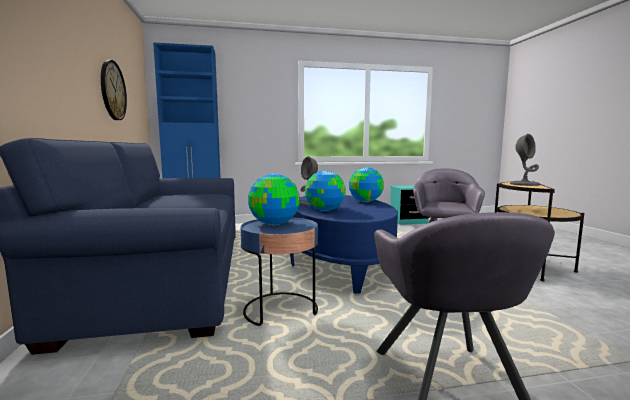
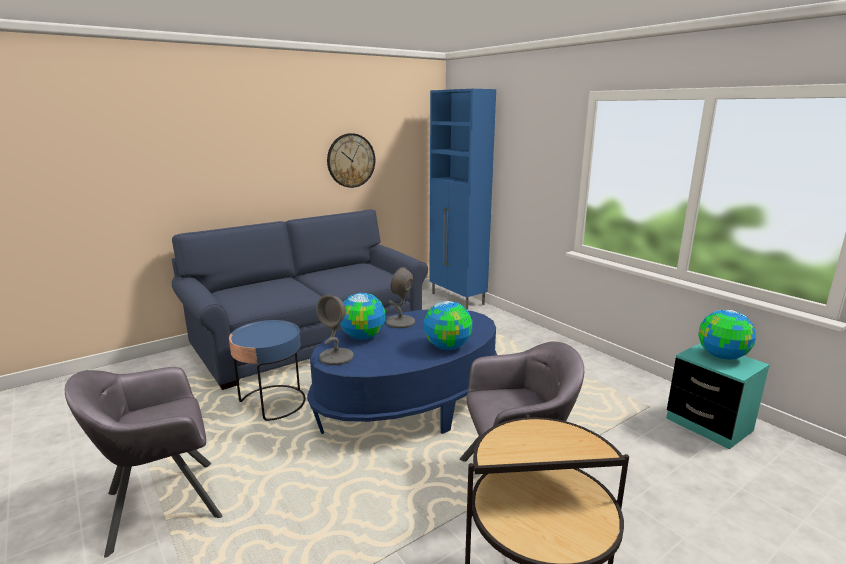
camera: 65 degrees right, 10 degrees up
(275, 224) = (272, 331): globe -> globe (722, 356)
(524, 184) = (538, 441): grey table lamp -> grey table lamp (336, 357)

